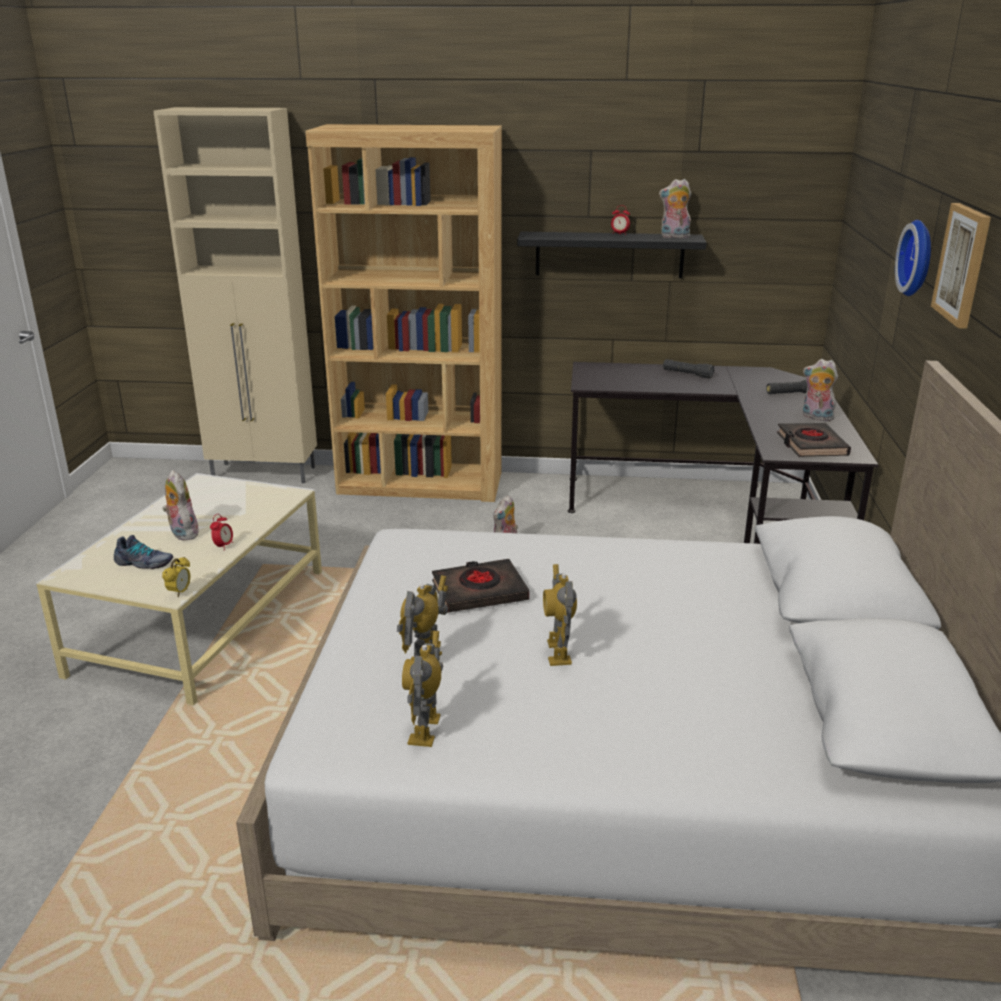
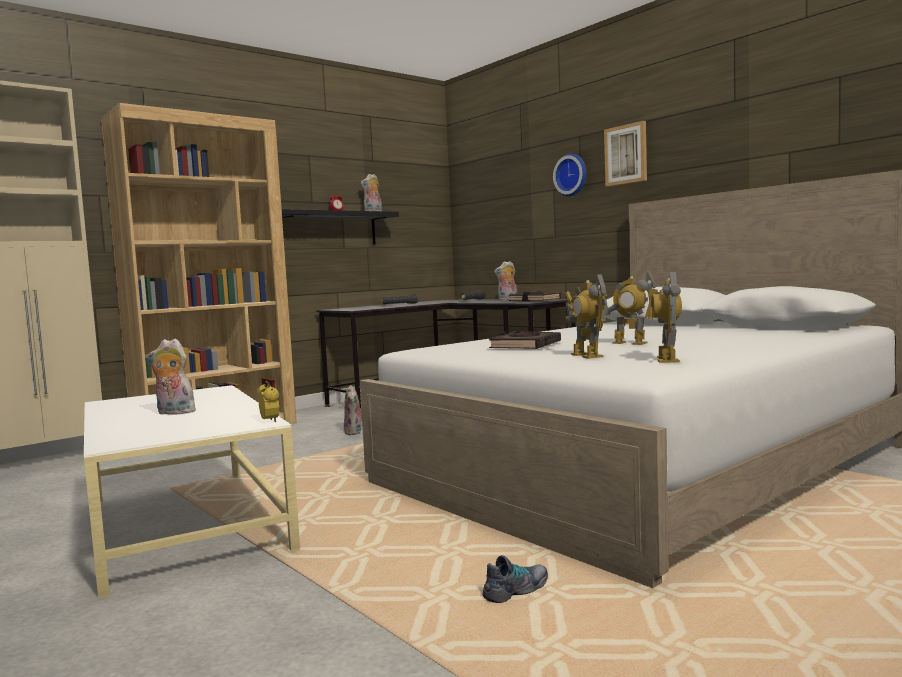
camera: 45 degrees left, 20 degrees down
(143, 563) = (183, 425): shoe -> shoe (517, 590)
(224, 546) = (237, 407): alarm clock -> none
(426, 730) = (667, 359): toy robot -> toy robot turned 45 degrees clockwise

